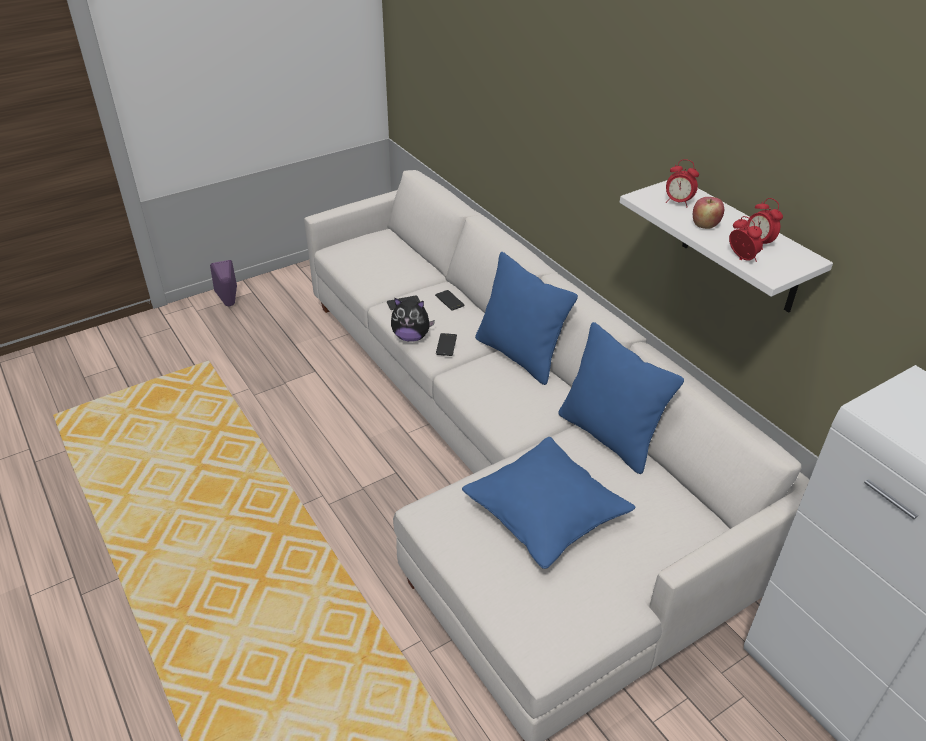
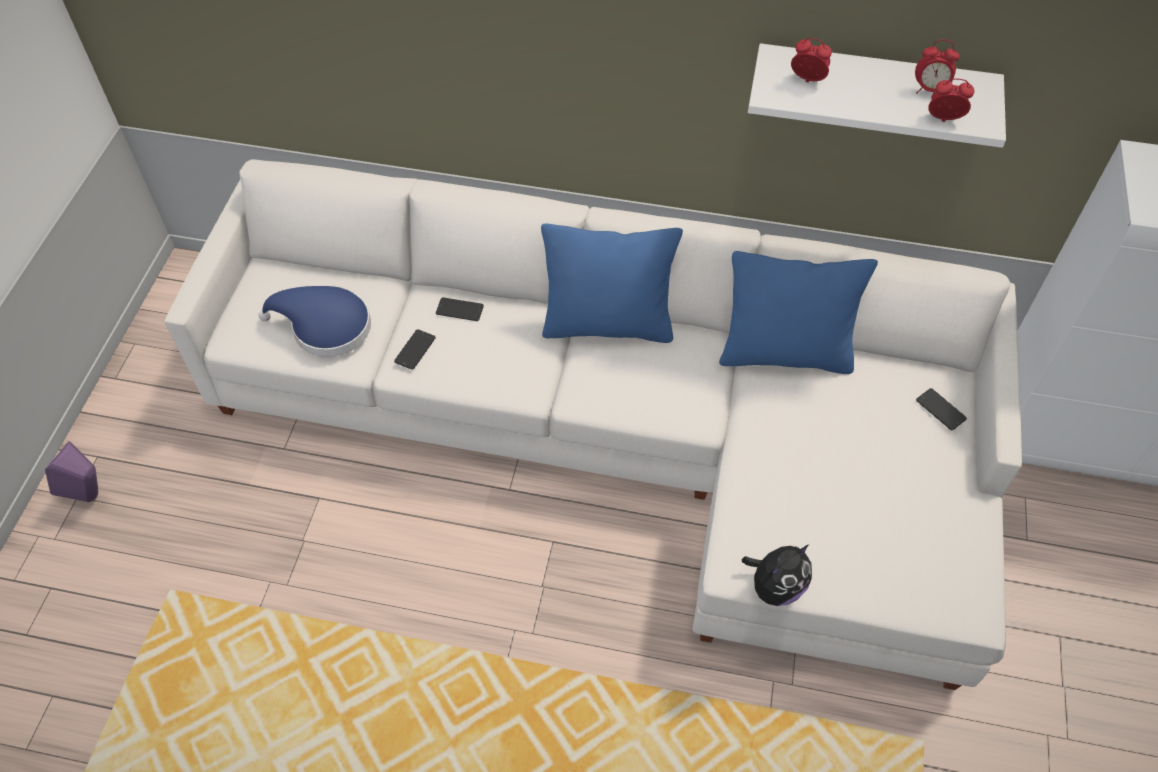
camera: 45 degrees left, 15 degrees up
(376, 269) = (325, 327): none -> blue hat
(411, 337) = (475, 386): plush toy -> plush toy (775, 587)
(446, 345) = (526, 368): phone -> phone (940, 409)
(545, 513) = (833, 478): blue pillow -> none
(678, 202) = (807, 80): alarm clock -> alarm clock turned 135 degrees counterclockwise
(705, 225) = (866, 97): apple -> none

